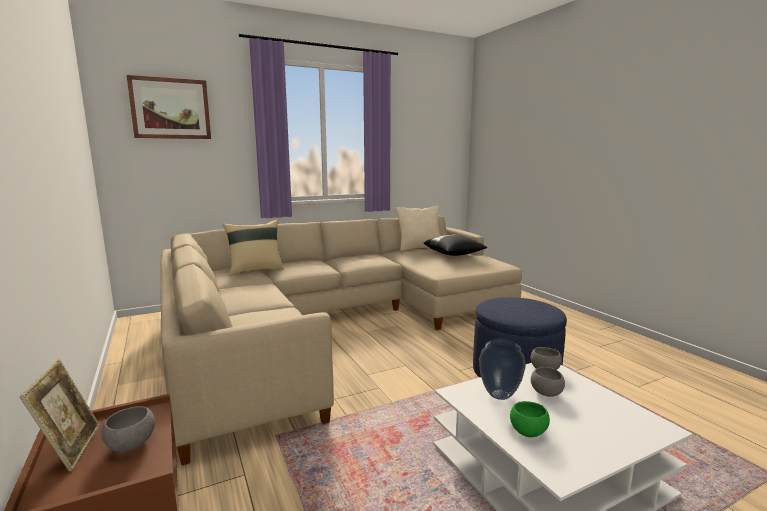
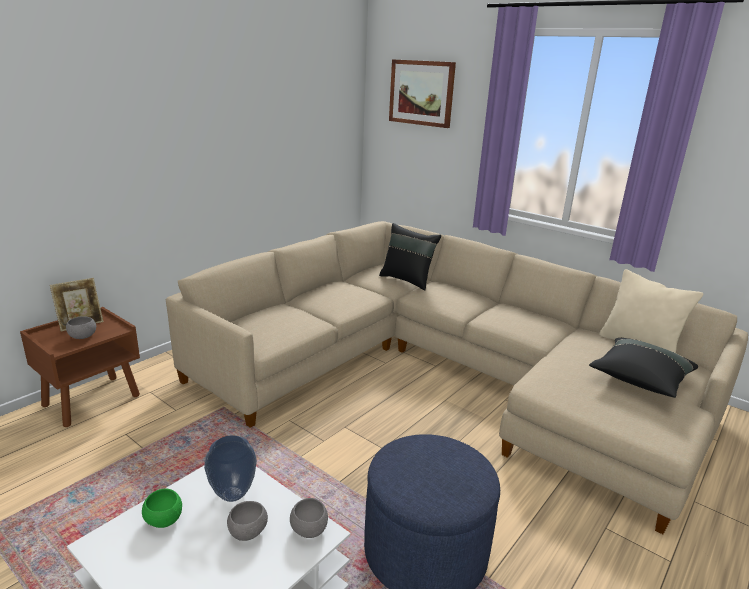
camera: 65 degrees right, 10 degrees up
(255, 270) = (407, 280): beige pillow -> black pillow

